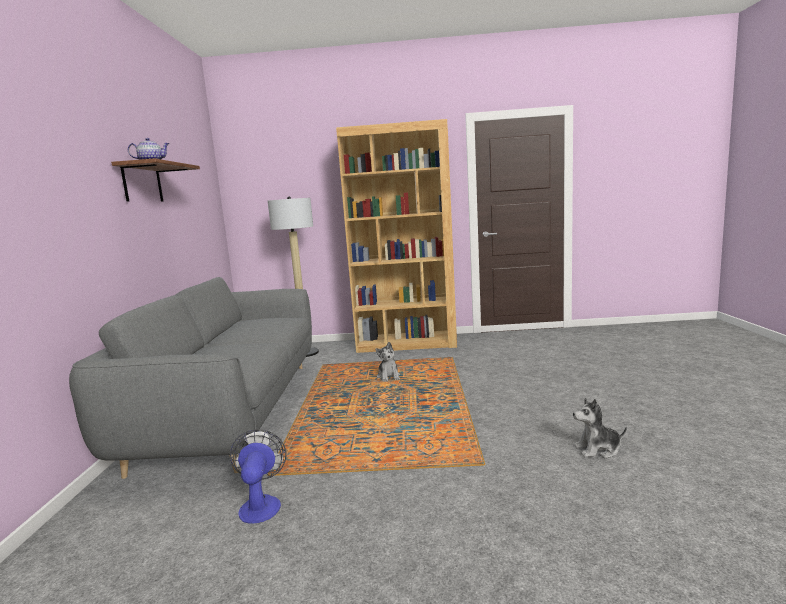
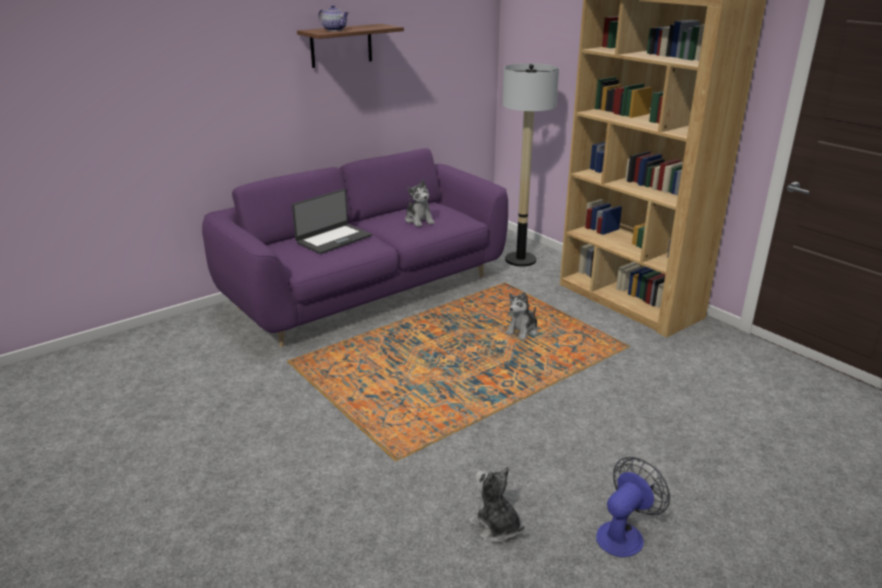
camera: 50 degrees right, 15 degrees up
(223, 352) = (333, 239): none -> laptop
(232, 410) = (366, 291): grey sofa -> purple sofa
(261, 504) = (251, 378): fan -> fan (624, 534)
(263, 326) = (419, 220): none -> plush toy

